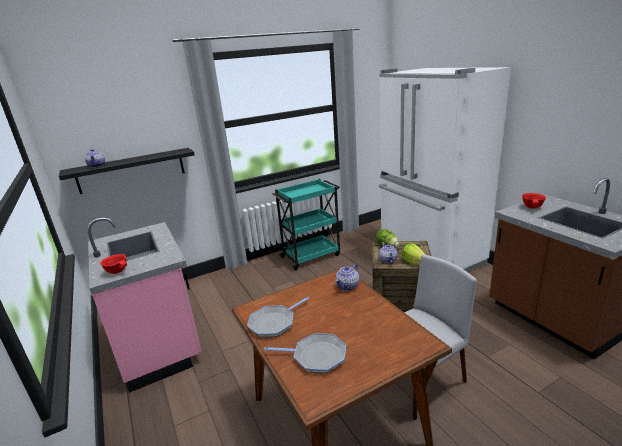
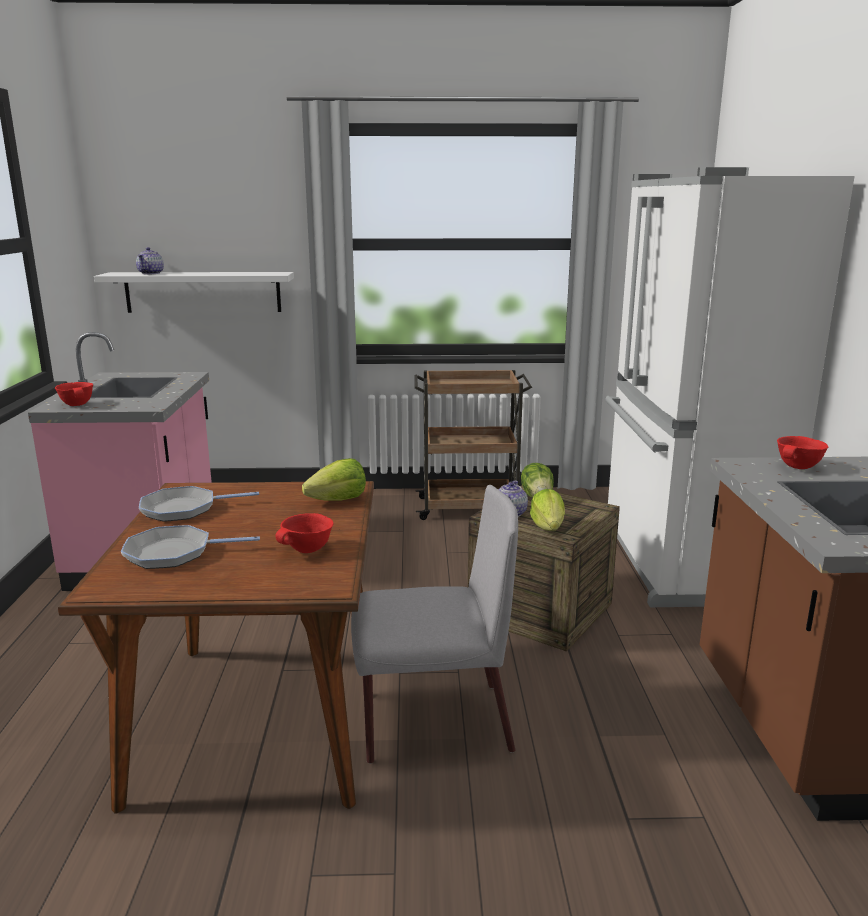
camera: 25 degrees right, 5 degrees down
(131, 170) = (203, 292): black shelf -> white shelf
(311, 256) = (469, 508): turquoise cart -> brown cart
(316, 356) = (174, 553): frying pan -> frying pan turned 135 degrees clockwise
(348, 286) = (338, 500): teapot -> lettuce
(382, 325) = (307, 550): none -> red bowl

